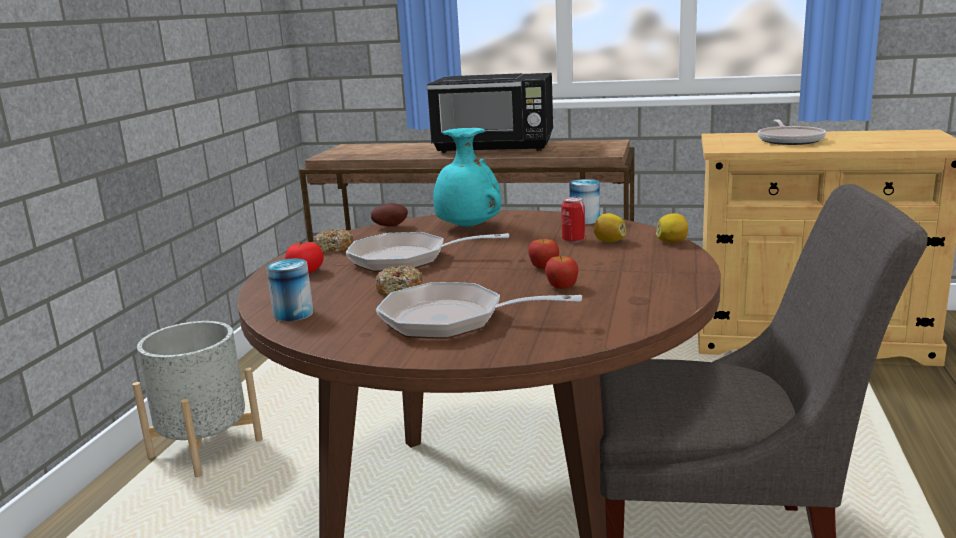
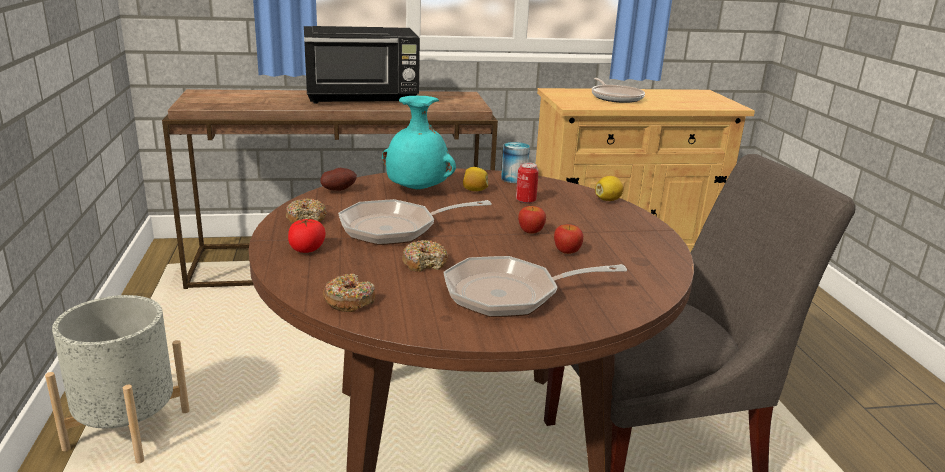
camera: 25 degrees left, 5 degrees up
(293, 314) = (349, 301): can -> donut
(609, 241) = (557, 201): lemon -> lemon (474, 190)

